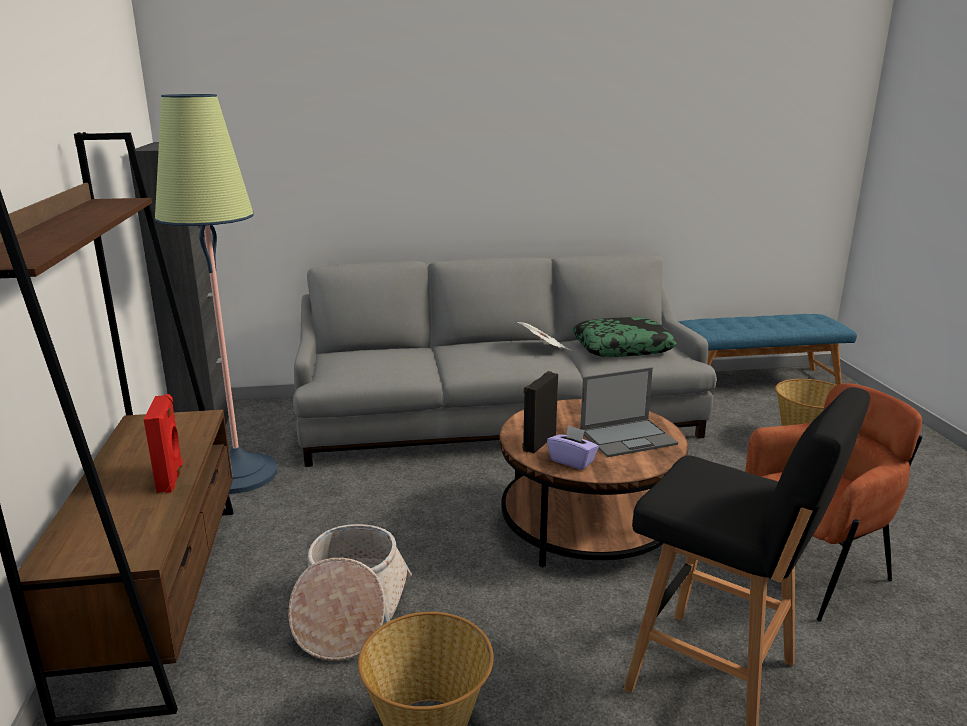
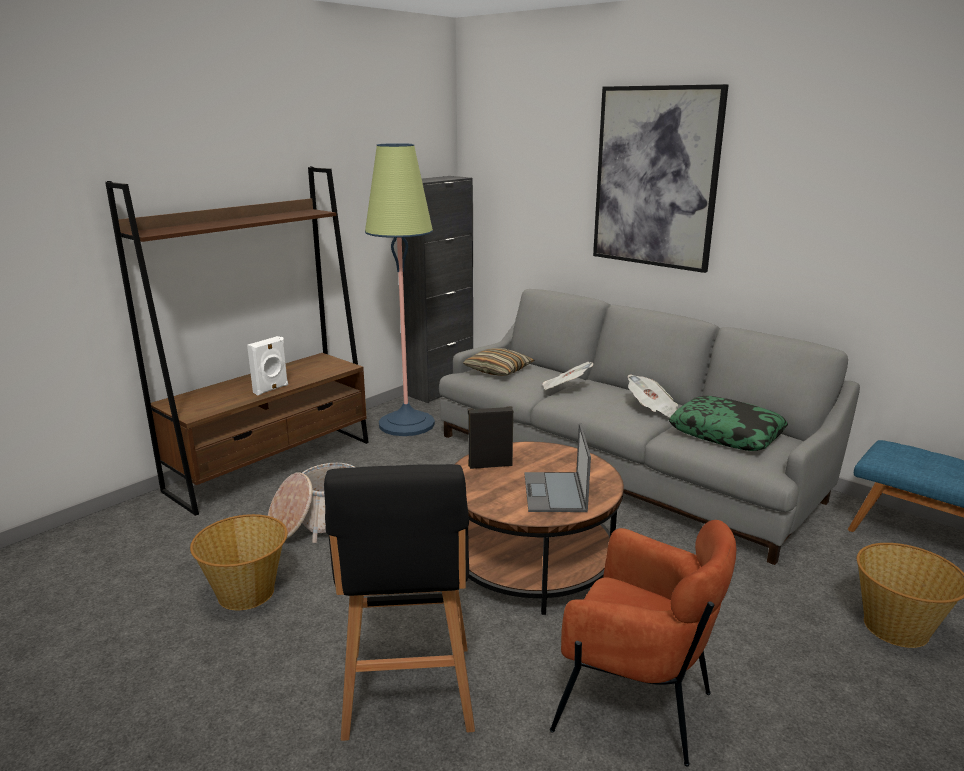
camera: 50 degrees right, 0 degrees up
(171, 478) = (271, 389): red speaker -> white speaker
(354, 364) = (498, 370): none -> pillow
(447, 358) = (565, 389): none -> newspaper
(449, 123) = (656, 178): none -> picture
(572, 461) = (480, 485): purple tissue box -> none
(628, 437) = (555, 493): laptop -> laptop turned 60 degrees clockwise

